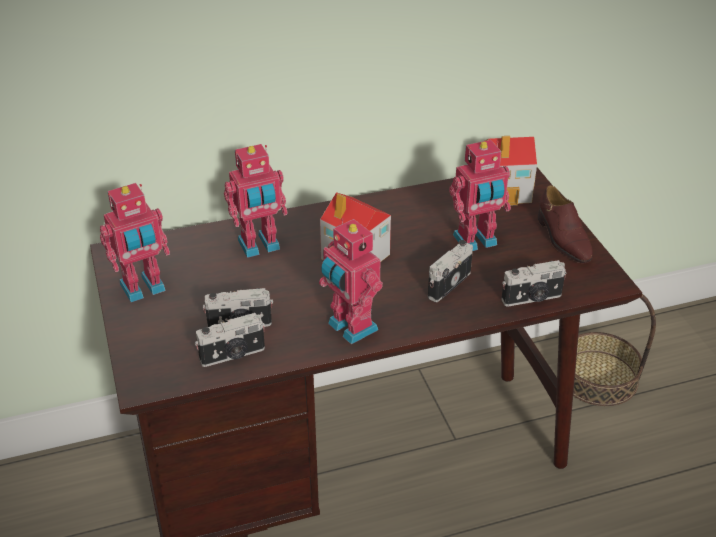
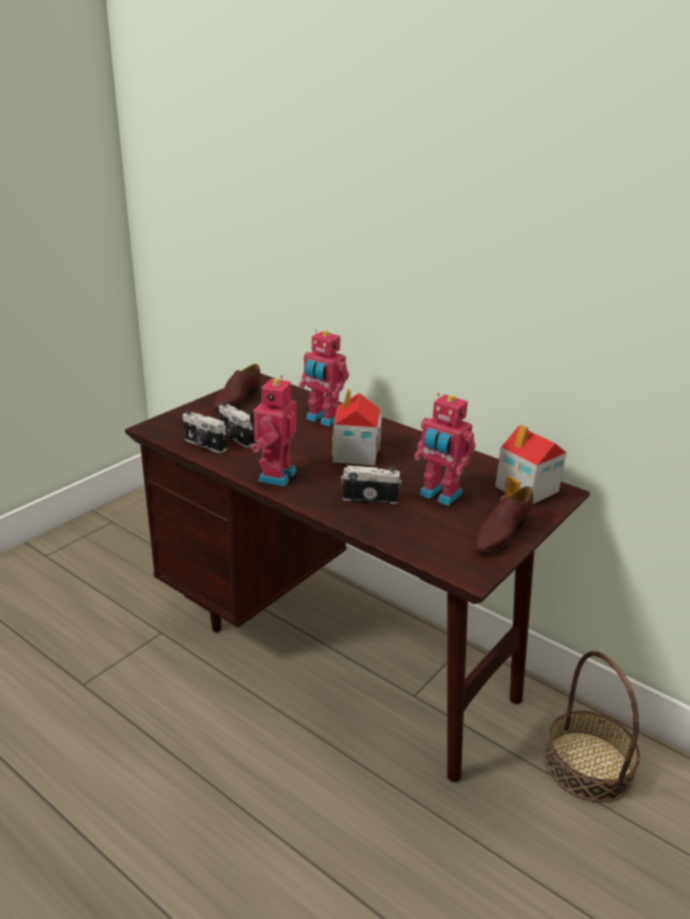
camera: 55 degrees right, 10 degrees down
(143, 289) = (236, 400): toy robot -> brown shoe
(532, 299) = (399, 541): camera -> none

